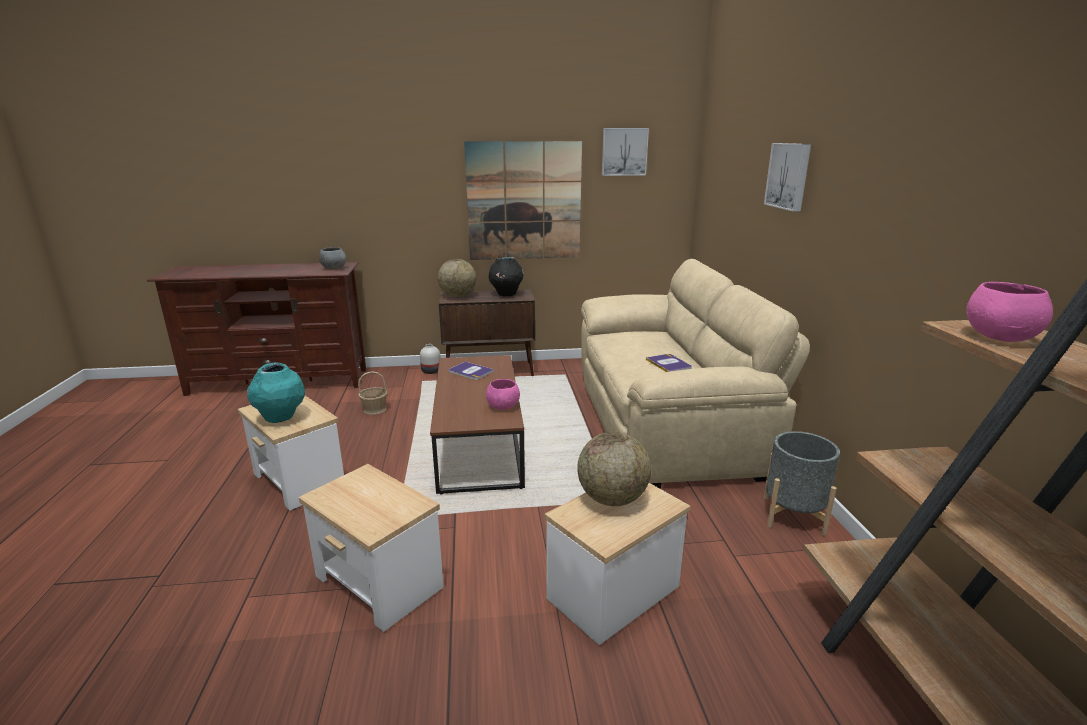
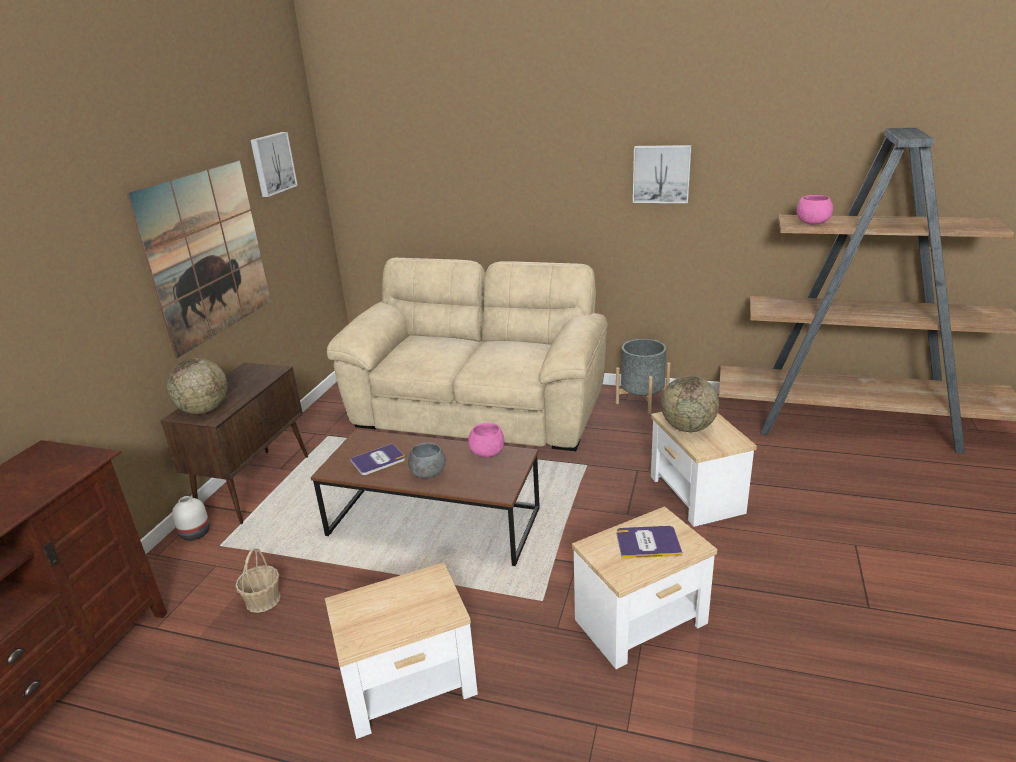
camera: 65 degrees left, 5 degrees up
(281, 418) = (410, 612): turquoise vase -> none
(333, 268) = (56, 462): grey bowl -> grey bowl (428, 474)
(506, 294) = (246, 379): black vase -> none
(669, 364) = (501, 349): book -> book (648, 543)
(789, 176) = (514, 159): picture -> picture (661, 174)

